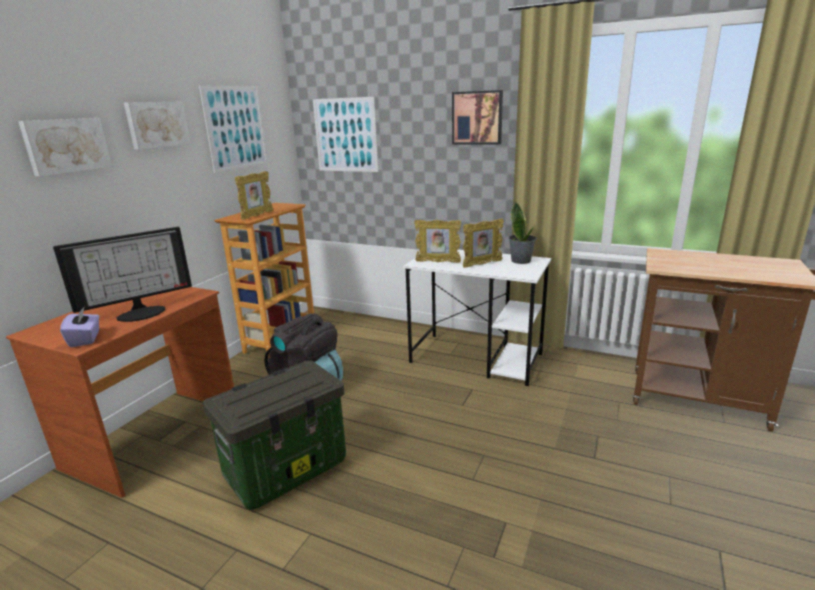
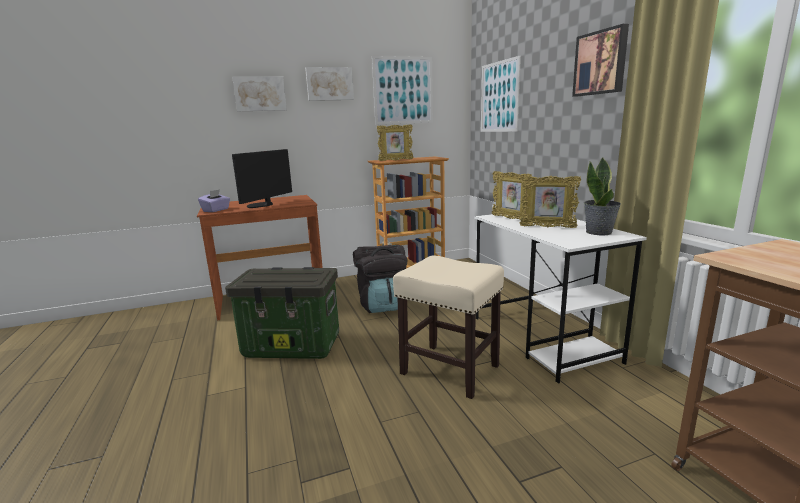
camera: 45 degrees right, 5 degrees down
(141, 312) = (262, 205): monitor -> monitor turned 105 degrees clockwise
(454, 413) = (448, 369): none -> beige stool

